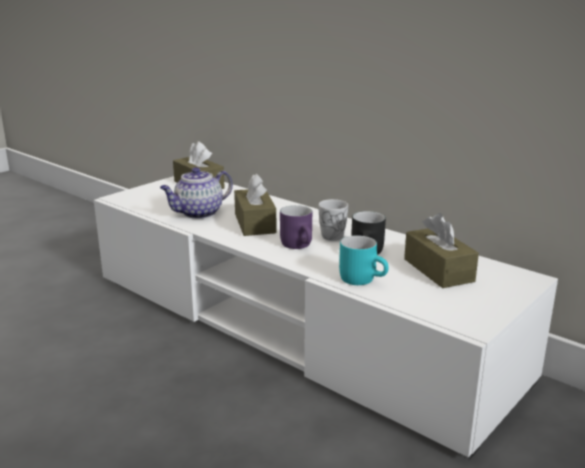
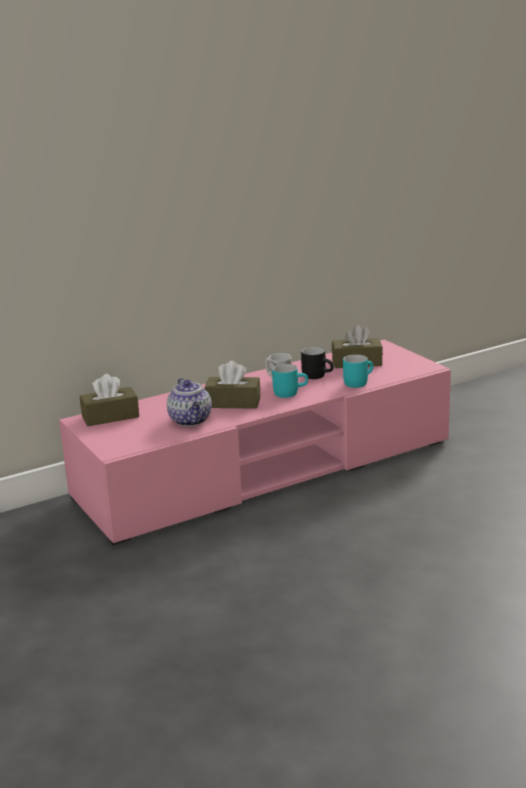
camera: 70 degrees left, 0 degrees up
(292, 325) = (266, 469): white tv stand -> pink tv stand
(300, 245) = (289, 393): purple mug -> turquoise mug

